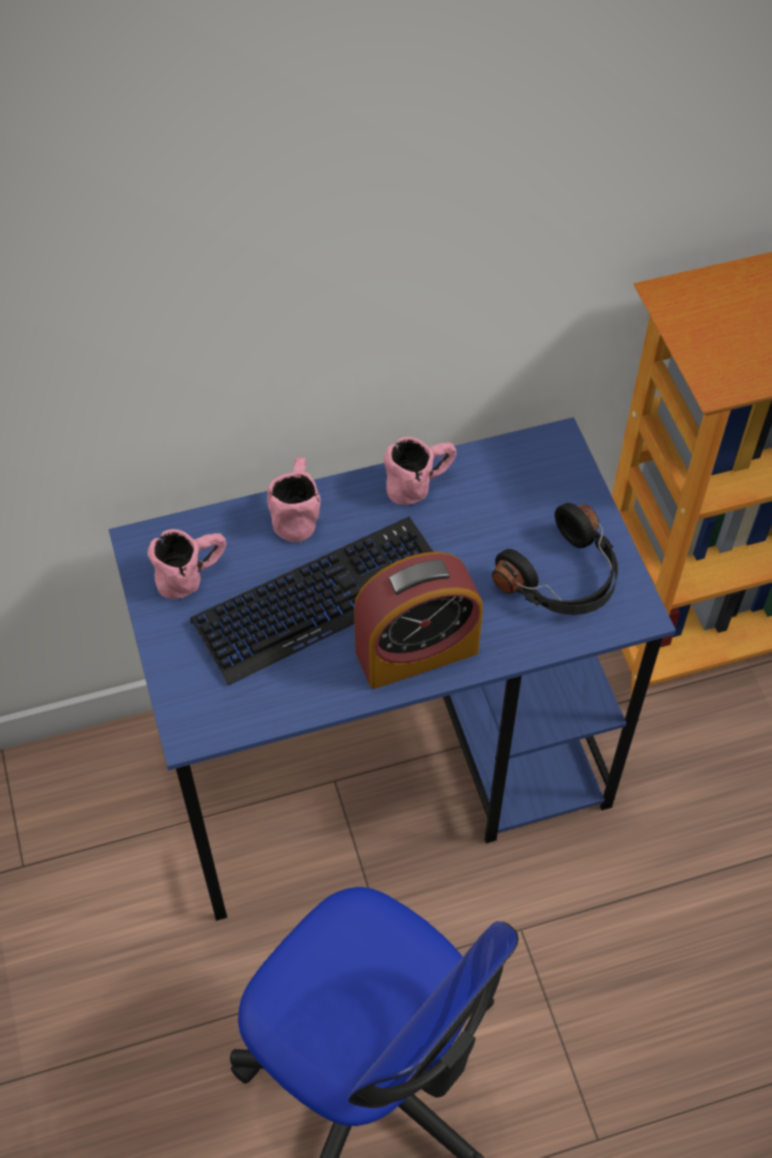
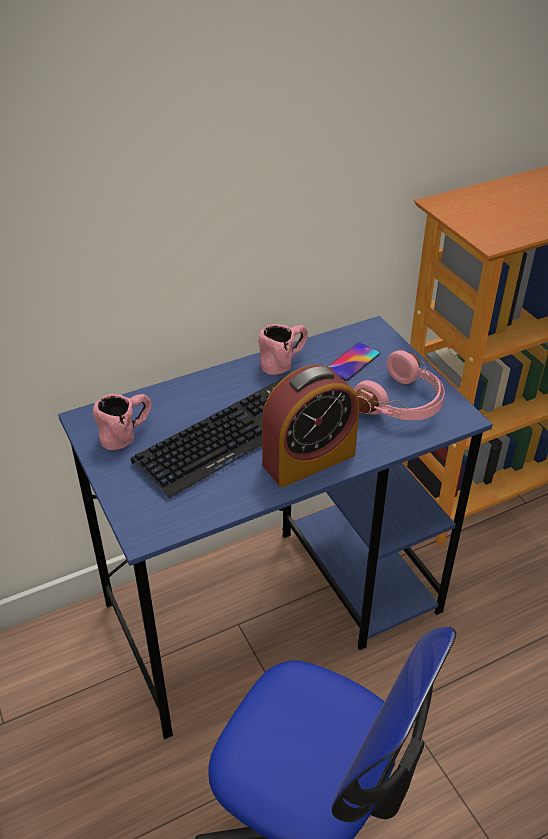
camera: 10 degrees left, 15 degrees down
(296, 511) = (198, 387): pink mug -> none
(514, 497) = (352, 362): none -> phone
(563, 579) = (402, 404): black headphones -> pink headphones

